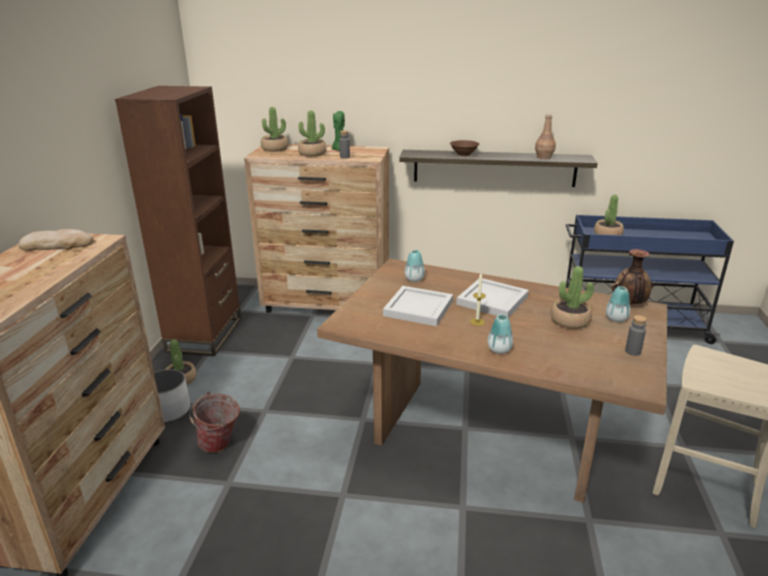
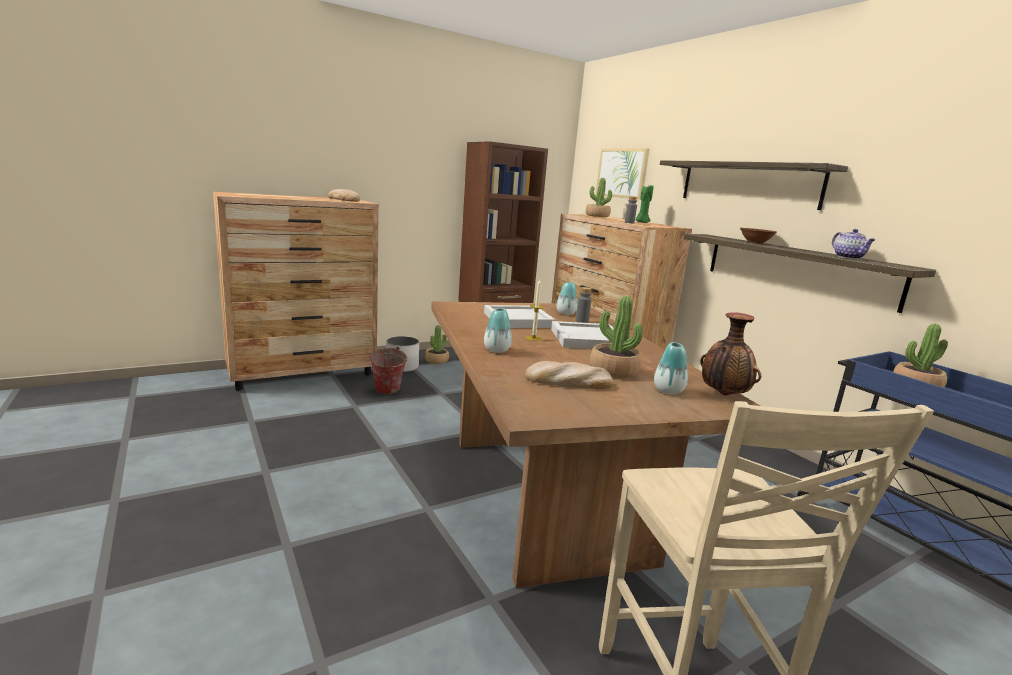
camera: 50 degrees right, 10 degrees down
(277, 95) = (622, 173): none -> picture
(312, 154) = (613, 219): potted plant -> none
(437, 101) = (748, 184): none -> shelf
(544, 157) = (849, 257): brown bottle -> teapot
(585, 347) = (568, 381): none -> bread
(632, 351) = (605, 404): grey bottle -> grey bottle (582, 321)

